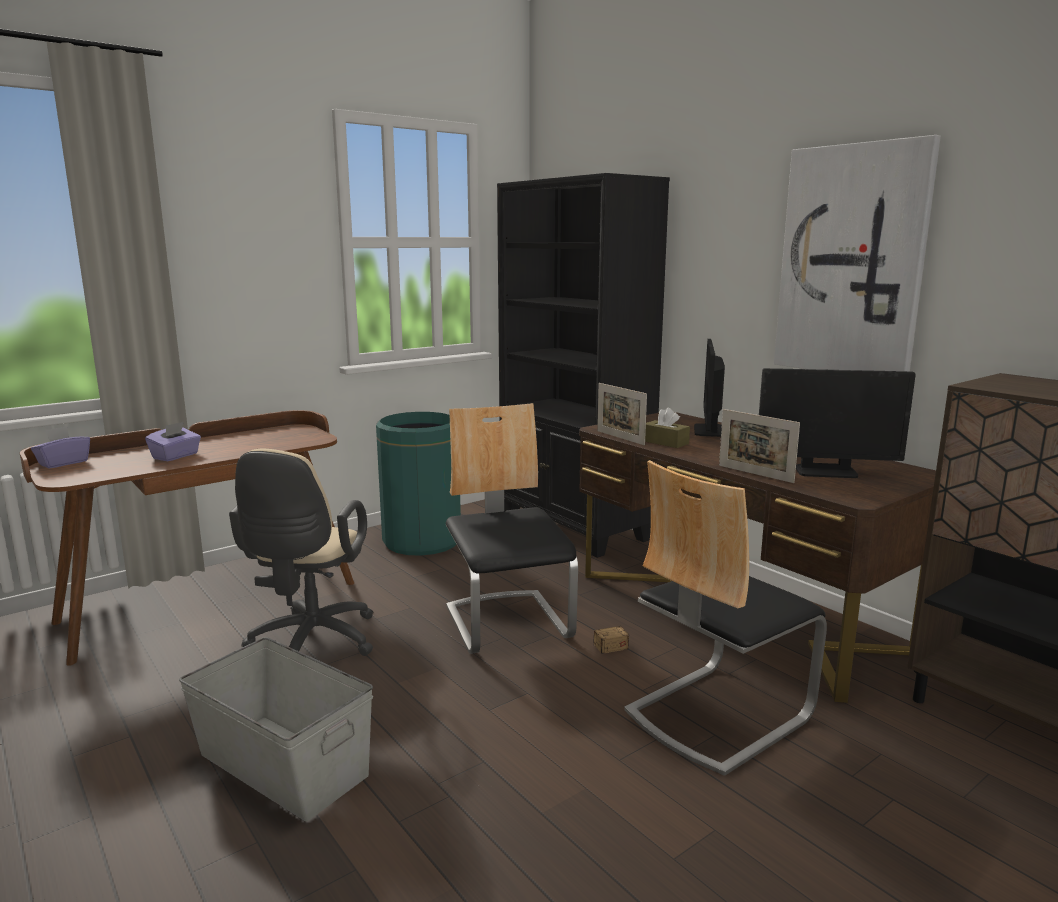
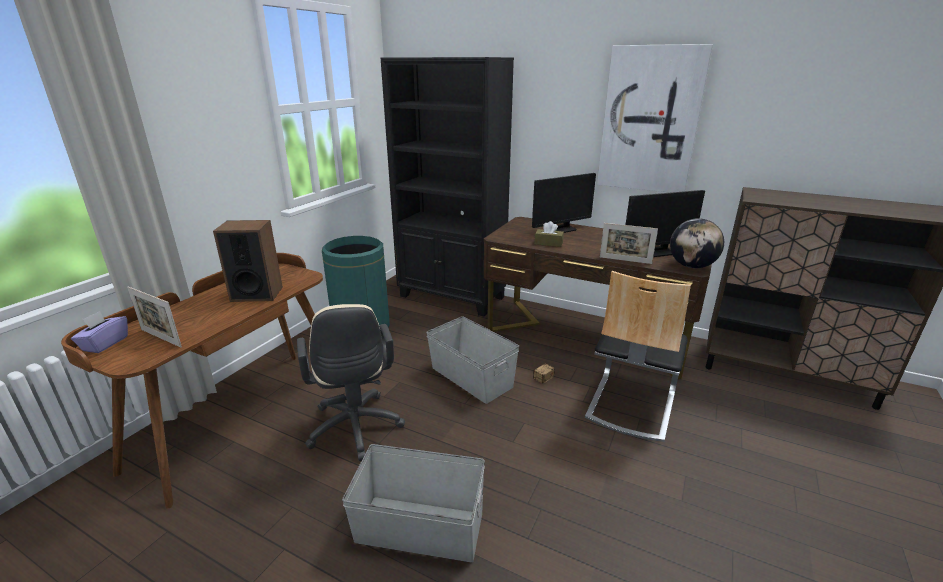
camera: 25 degrees left, 10 degrees up
(176, 456) = (208, 316): purple tissue box -> none
(245, 446) = (257, 294): none -> speaker
(508, 623) = (471, 376): chair -> grey storage box
(620, 437) = (518, 243): picture frame -> picture frame (161, 338)
(709, 430) = (560, 229): monitor -> monitor turned 105 degrees counterclockwise
(861, 494) = (691, 266): none -> globe

